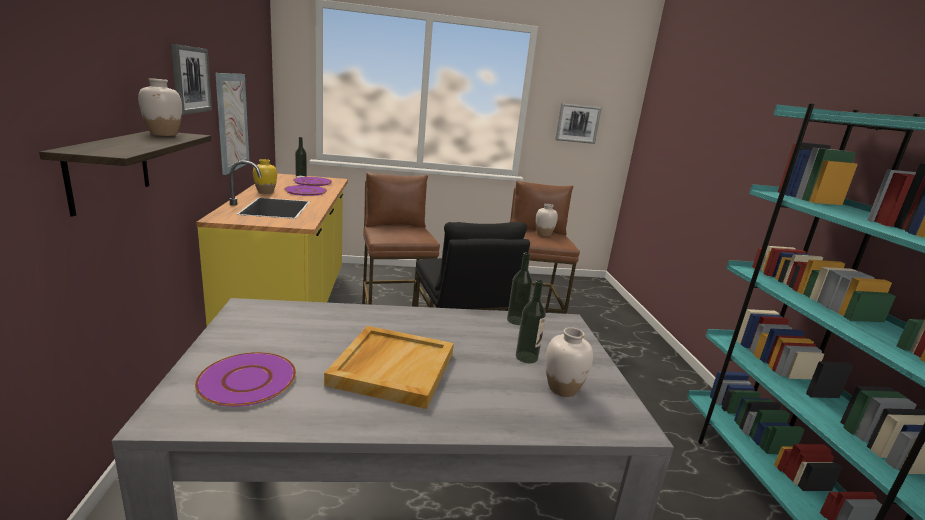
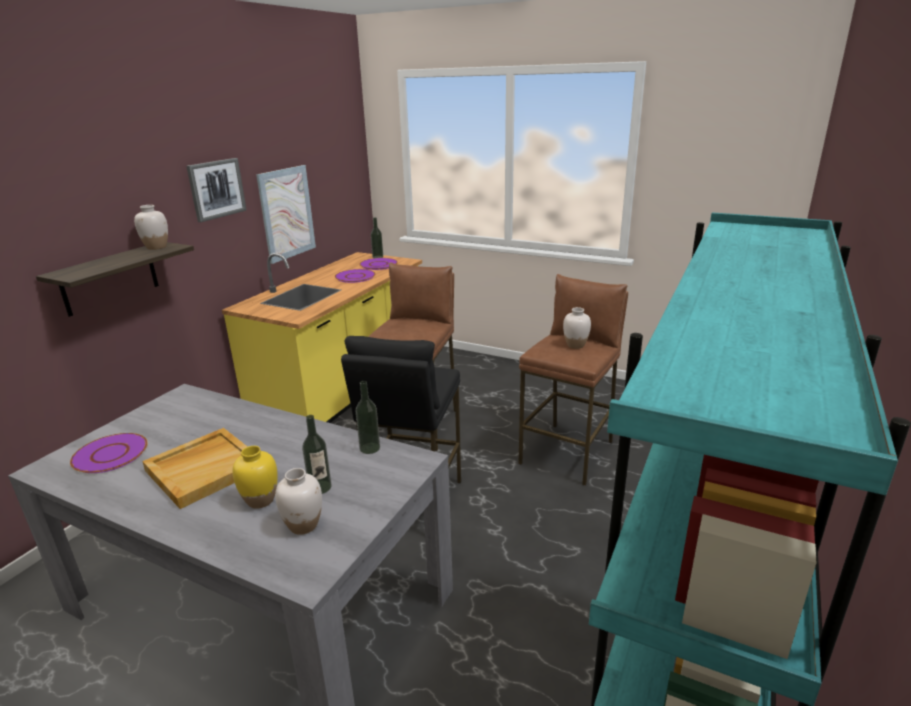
camera: 35 degrees right, 5 degrees up
(265, 192) = (318, 277): yellow vase -> yellow vase (260, 500)
(577, 123) = (710, 187): picture -> none

